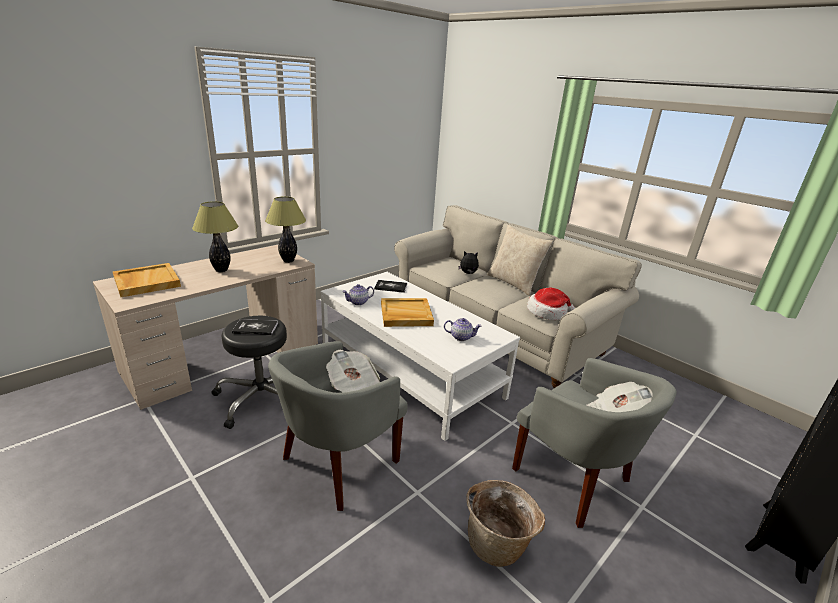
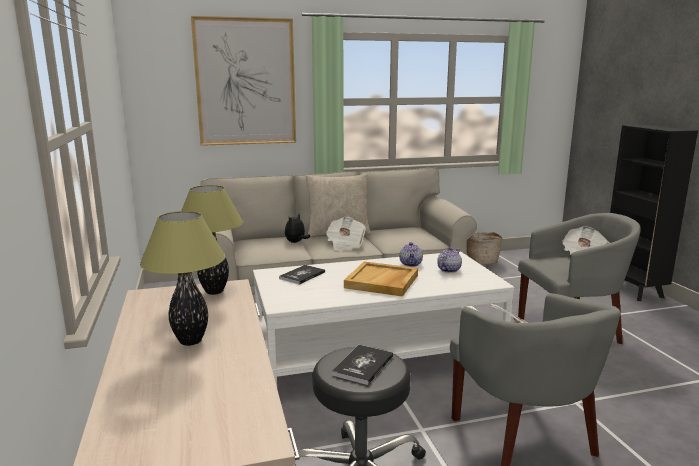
camera: 60 degrees left, 10 degrees down
(146, 282) = (161, 417): beige tray -> none
(358, 302) = (327, 298): teapot -> teapot (411, 264)
(489, 291) = (345, 245): none -> newspaper
(498, 542) = (638, 380): basket -> basket (482, 261)
(511, 135) = (246, 82): none -> picture
(547, 312) = (414, 235): hat -> none

